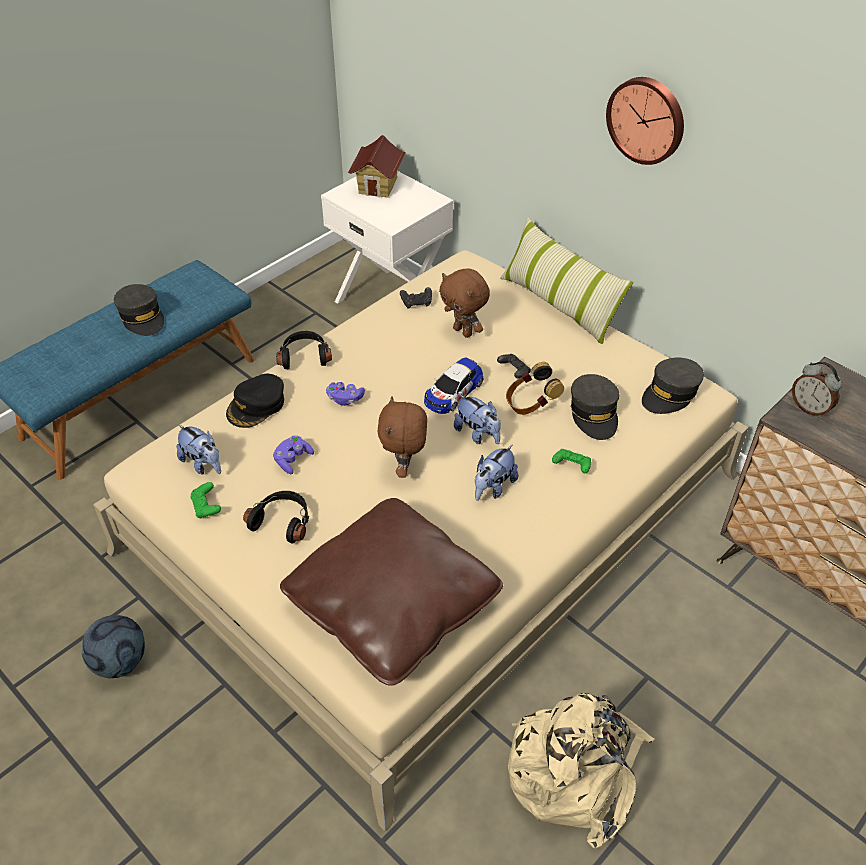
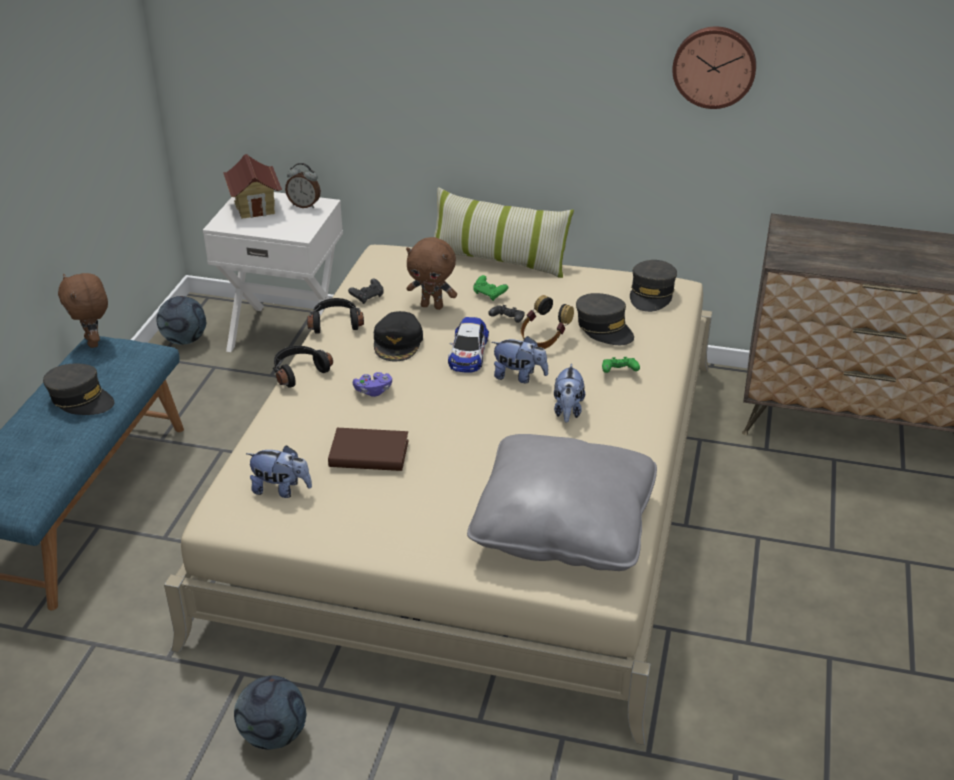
camera: 30 degrees left, 10 degrees down
(206, 507) = (319, 521): green game controller -> green game controller (489, 294)
(256, 405) = (289, 425): black cap -> black cap (398, 342)
(282, 521) = (404, 504): black headphones -> black headphones (335, 322)
(293, 460) = (369, 454): purple game controller -> brown book
(312, 280) = (185, 340): none -> football
(392, 605) = (563, 525): brown pillow -> grey pillow
(404, 468) = (479, 423): brown plush toy -> brown plush toy (93, 342)
(576, 771) = (759, 627): beige backpack -> none
(647, 119) = (554, 53): wall clock -> wall clock (714, 66)
(809, 408) = (792, 249): alarm clock -> alarm clock (304, 205)

